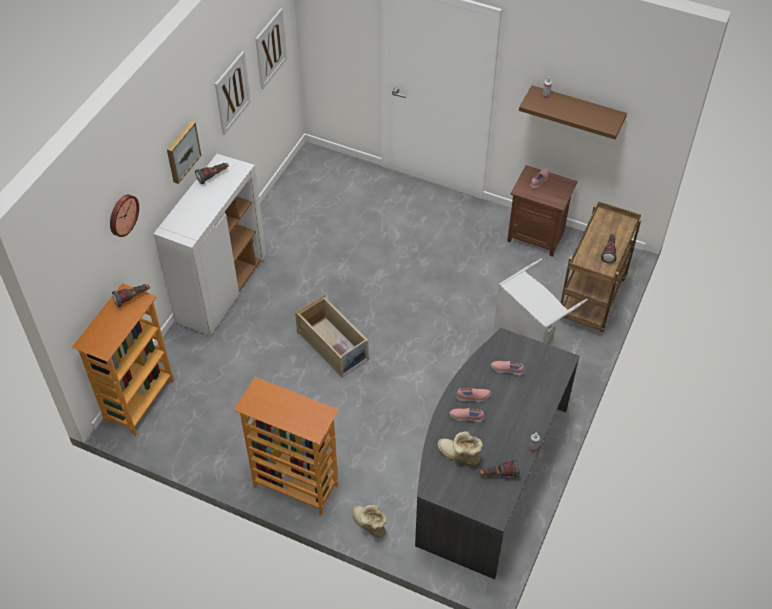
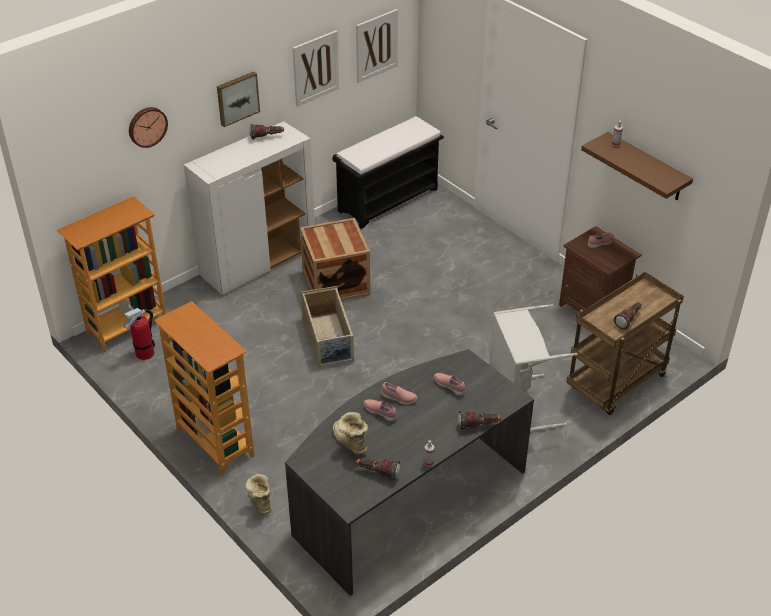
camera: 25 degrees right, 10 degrees down
(133, 298) = (133, 209): flashlight -> flashlight (478, 425)
(174, 422) = (145, 353): none -> fire extinguisher
(301, 183) = (388, 199): none -> black bench
(305, 286) = (336, 282): none -> crate

